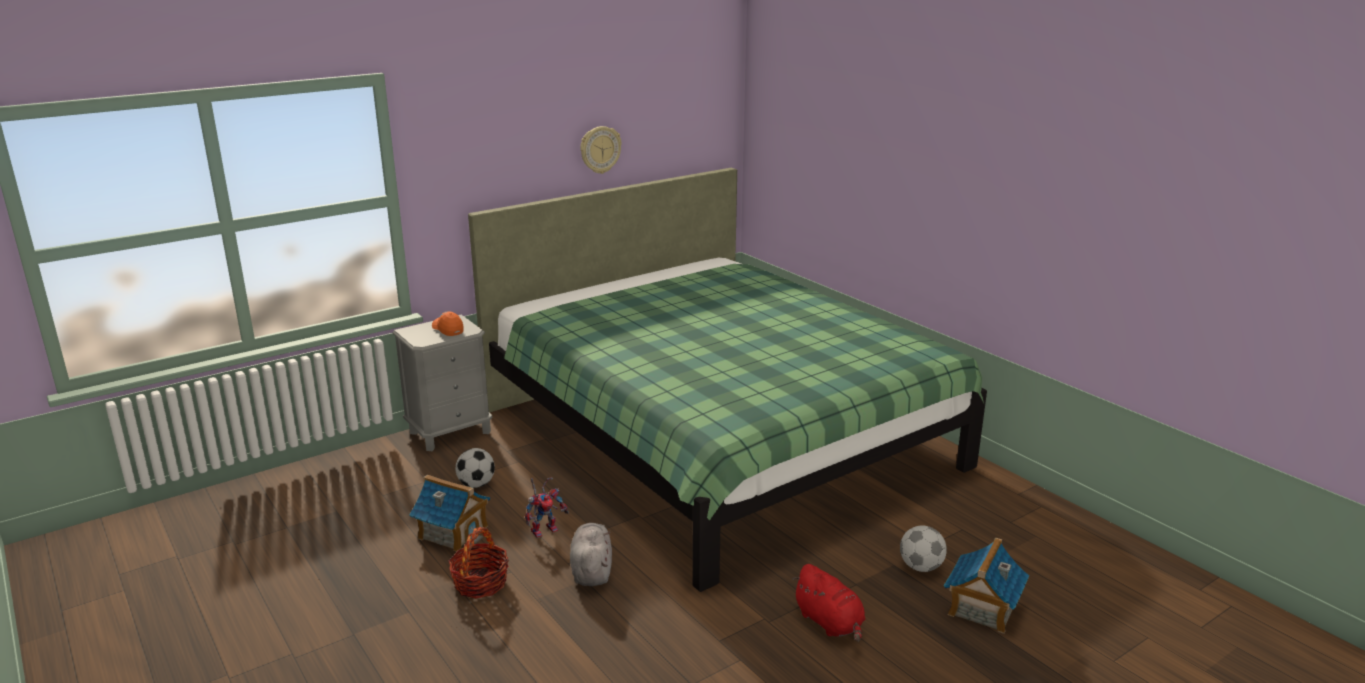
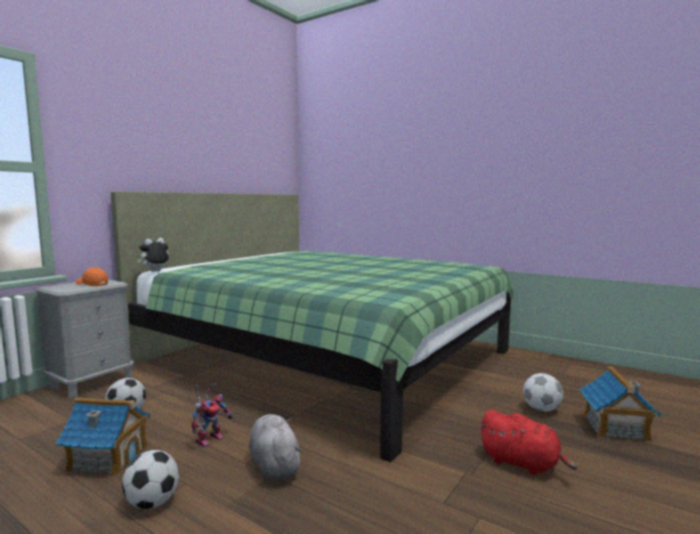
camera: 20 degrees left, 15 degrees down
(480, 583) = (152, 503): basket -> football
(517, 311) = (155, 271): none -> plush toy
(600, 149) = (212, 164): wall clock -> none

